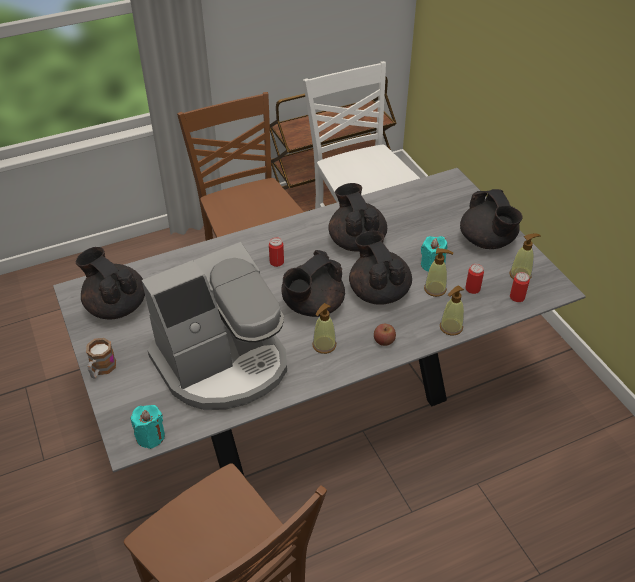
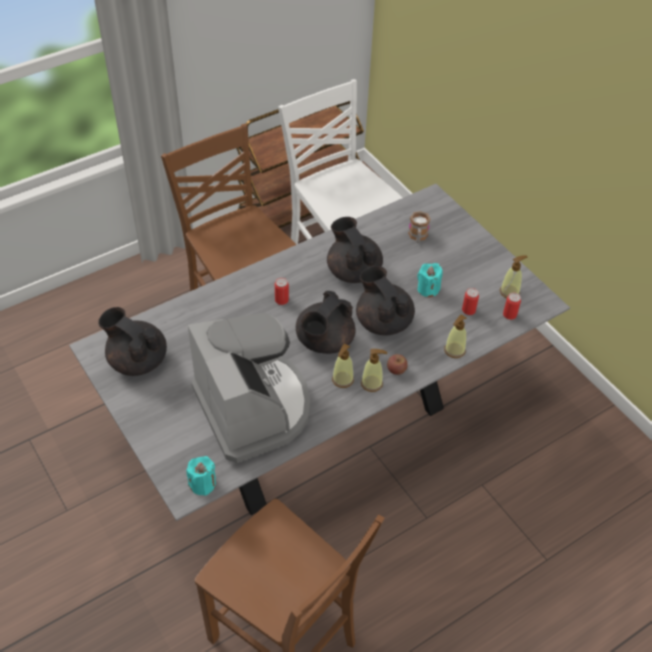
camera: 10 degrees left, 5 degrees up
(101, 369) = (140, 425): mug -> mug (418, 237)
(223, 364) = (253, 408): coffee machine -> coffee machine turned 75 degrees counterclockwise
(435, 289) = (434, 314): soap dispenser -> soap dispenser (372, 383)
(487, 241) = (475, 260): black teapot -> none

